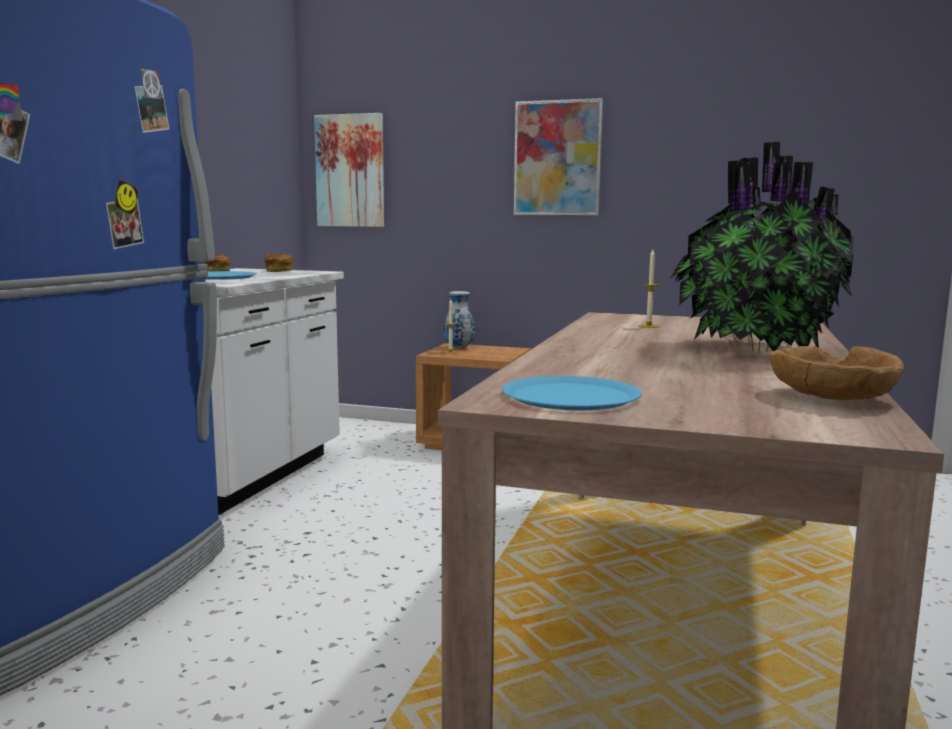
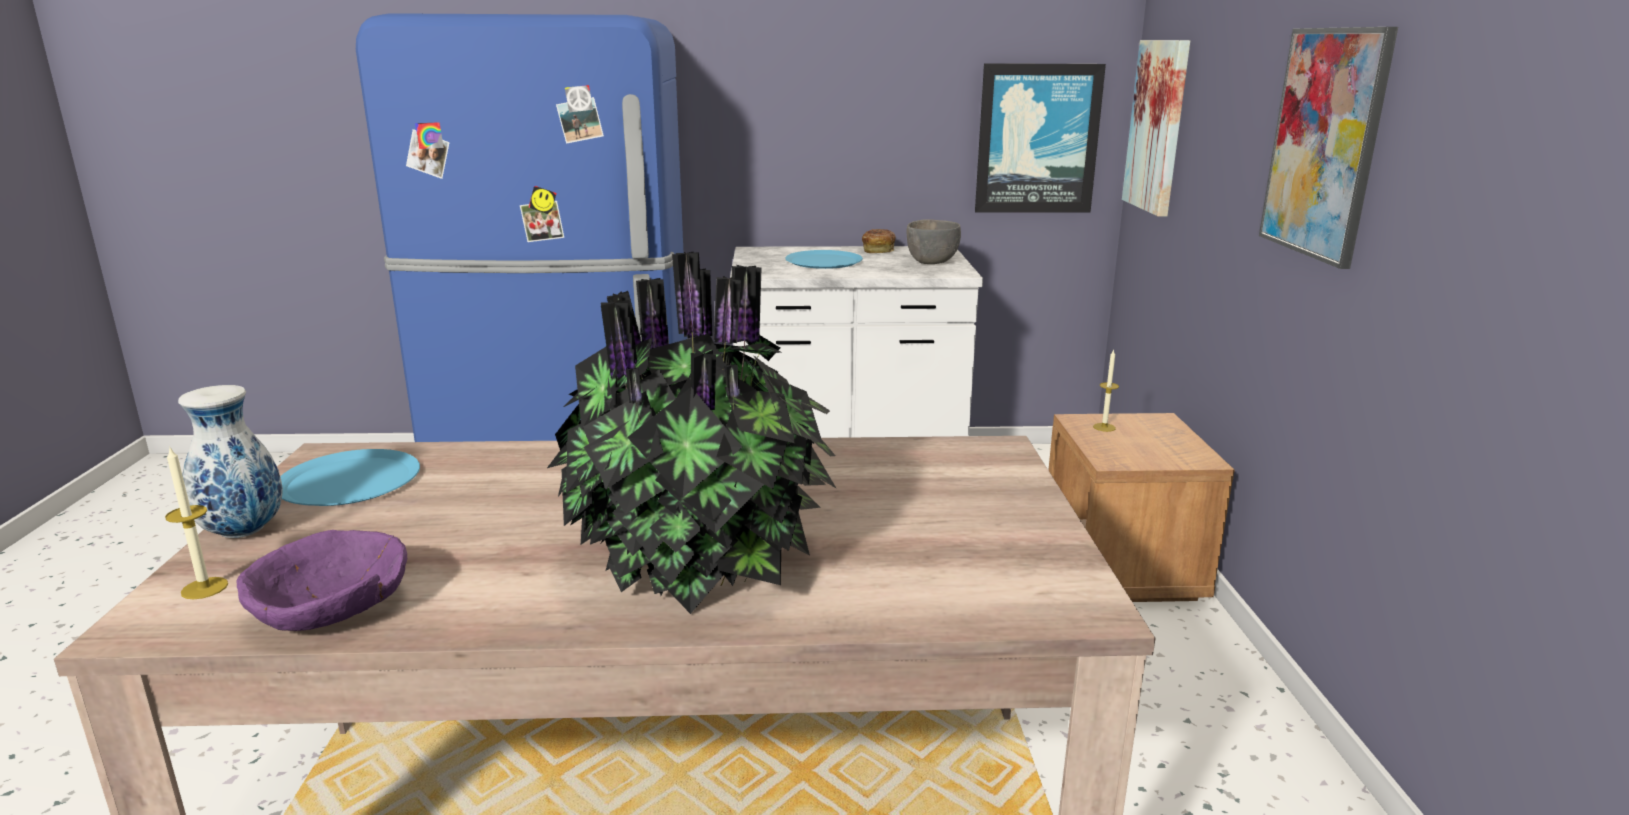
camera: 70 degrees right, 10 degrees up
(264, 182) = (1037, 139): none -> picture
(279, 271) = (932, 262): bread -> grey bowl
(458, 347) = (1147, 426): vase -> vase (243, 531)
(649, 326) = (887, 484): candle -> candle (204, 588)
(832, 397) = (331, 610): brown bowl -> purple bowl

